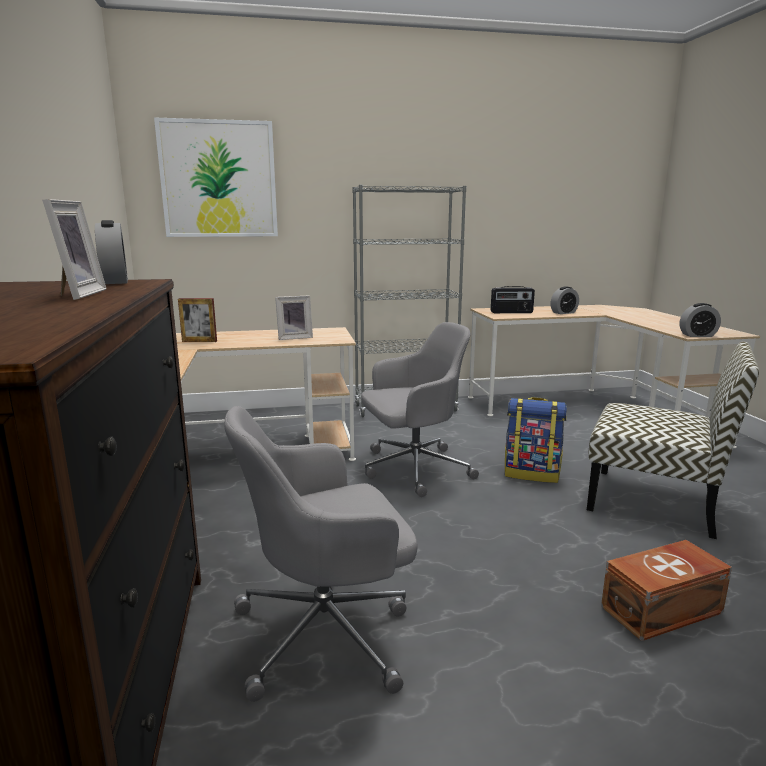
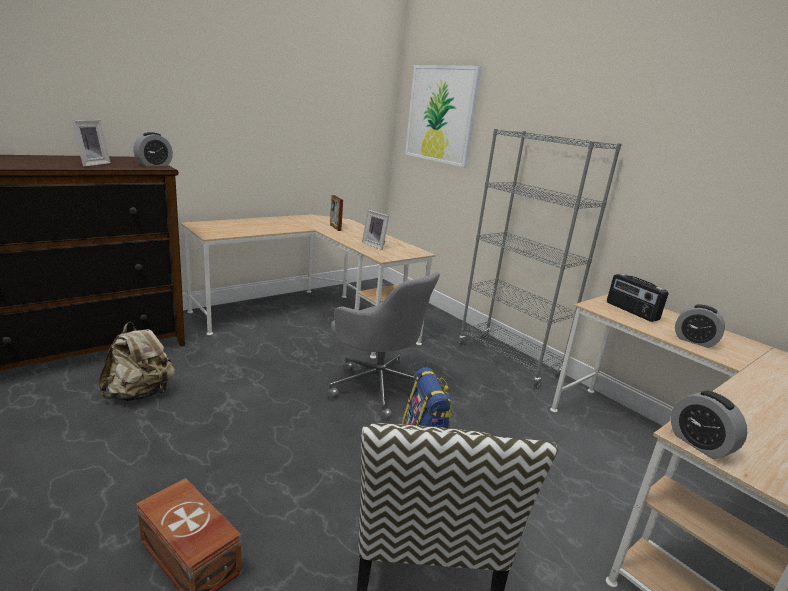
camera: 60 degrees right, 5 degrees up
(76, 295) = (91, 164): picture frame -> picture frame turned 45 degrees counterclockwise
(327, 632) = (140, 394): grey office chair -> beige backpack

